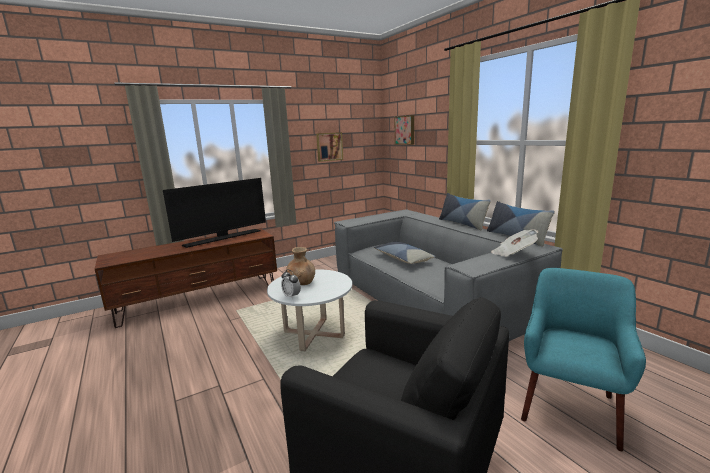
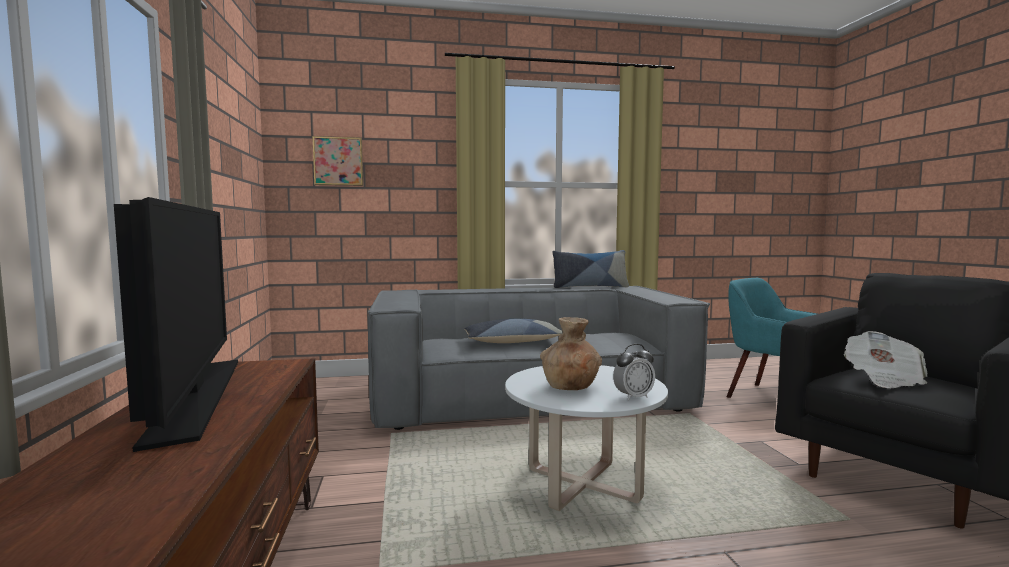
camera: 70 degrees left, 10 degrees down
(329, 146) = (225, 170): picture -> none
(462, 224) = (509, 288): pillow -> none
(513, 253) = (646, 291): newspaper -> newspaper (883, 379)

